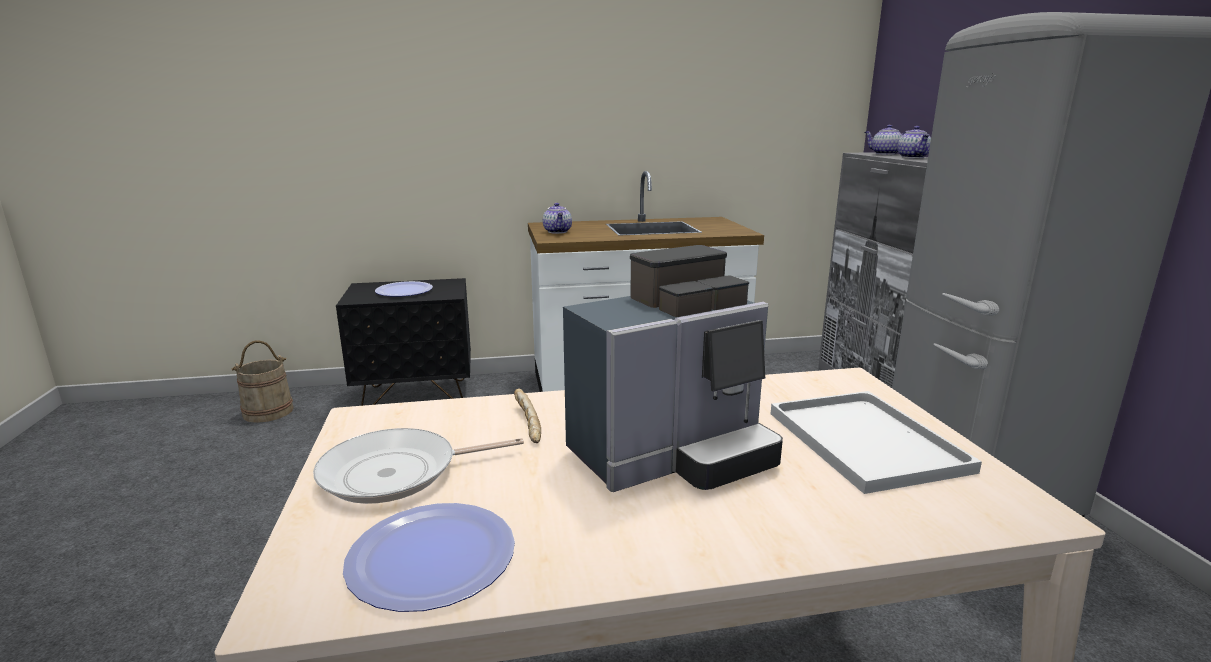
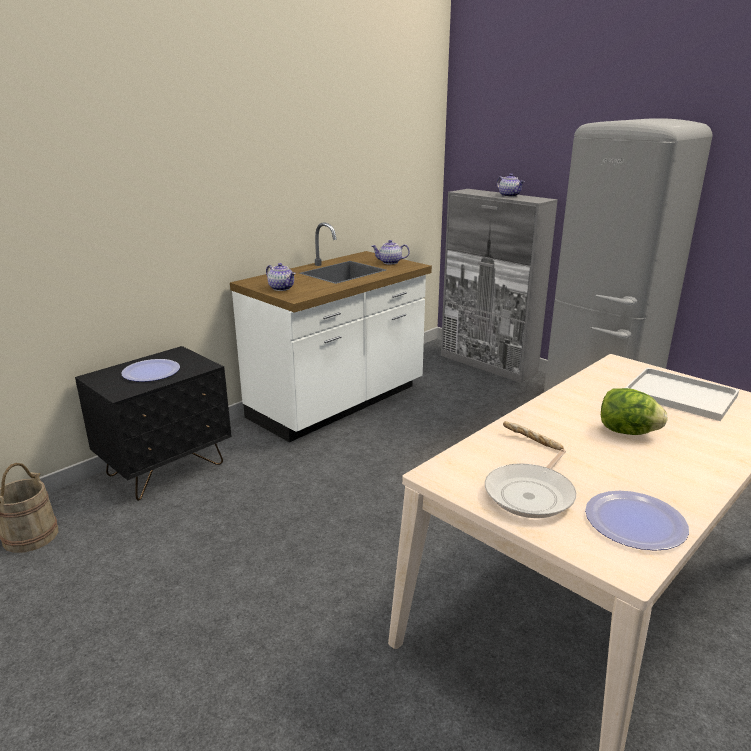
camera: 35 degrees left, 5 degrees up
(673, 455) = (627, 432): coffee machine -> lettuce
(885, 154) = (480, 192): teapot -> teapot (390, 262)

